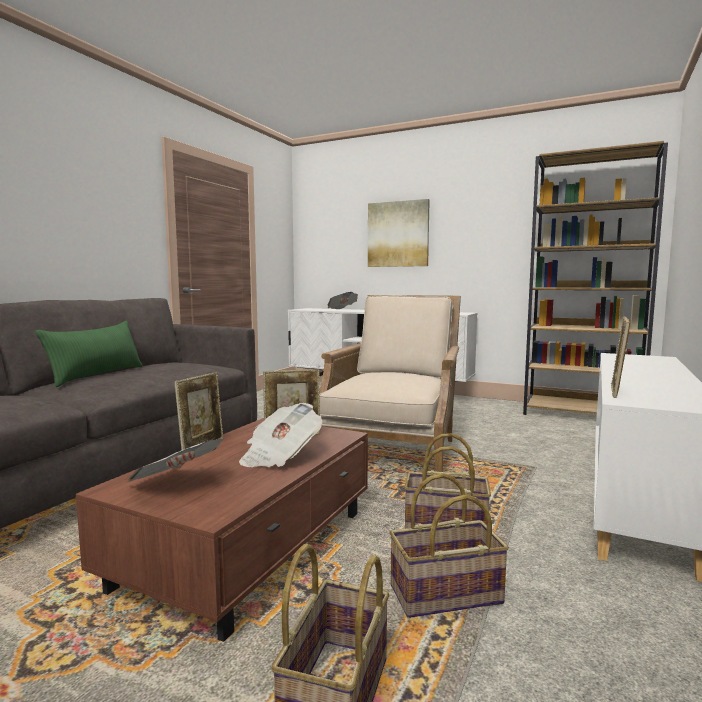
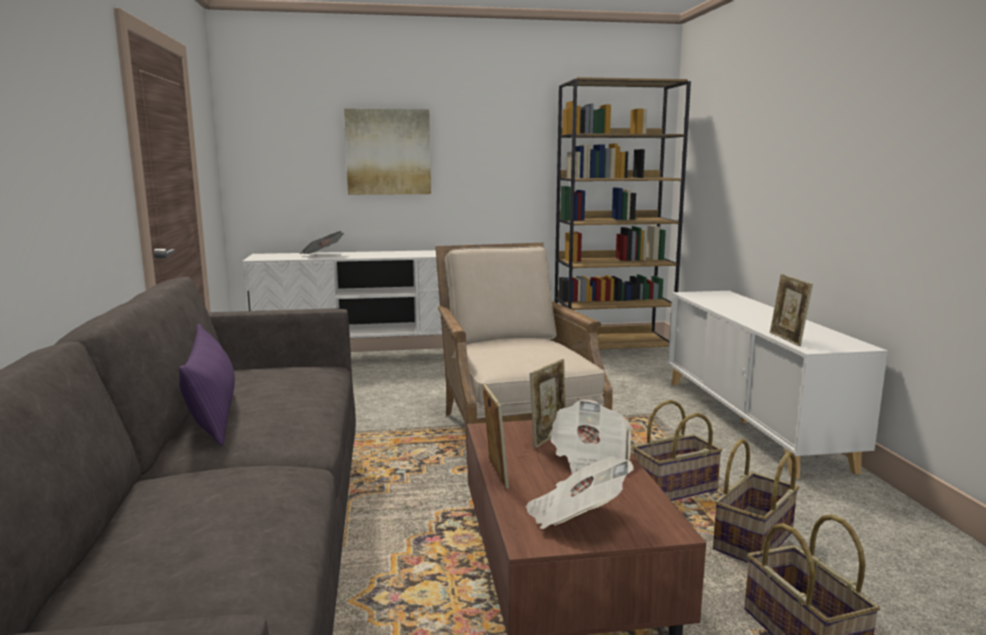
camera: 35 degrees left, 5 degrees up
(97, 375) = (213, 415): green pillow -> purple pillow

